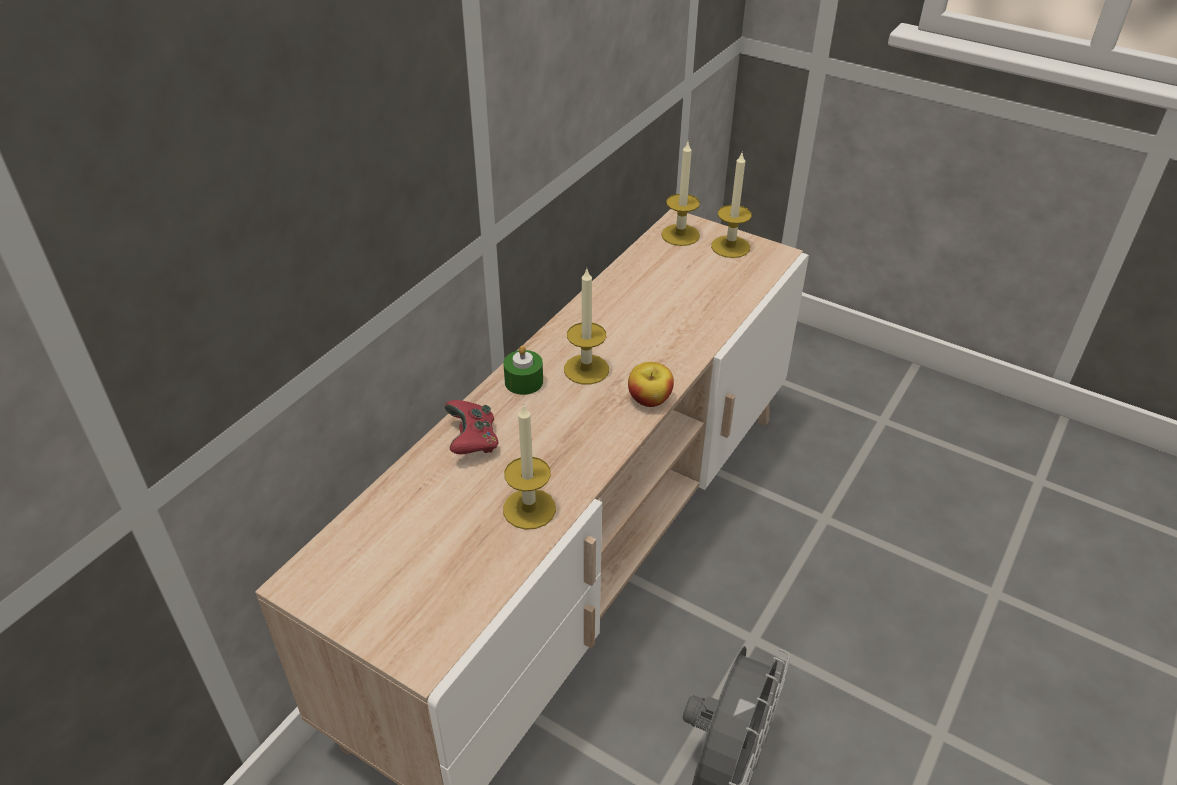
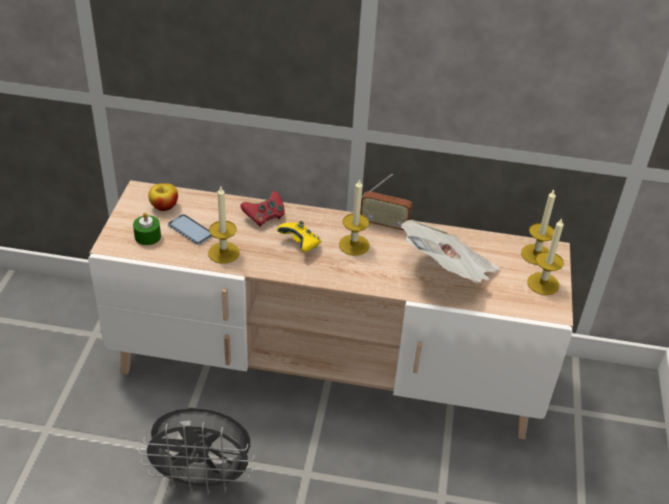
camera: 65 degrees right, 0 degrees up
(452, 536) = (191, 230): none -> phone
(524, 381) = (326, 222): green candle -> green candle (147, 236)
(557, 420) = (300, 245): none -> yellow game controller
(561, 331) = (384, 225): none -> radio
(649, 399) = (343, 279): apple -> apple (164, 206)
(678, 307) = (448, 272): none -> newspaper

